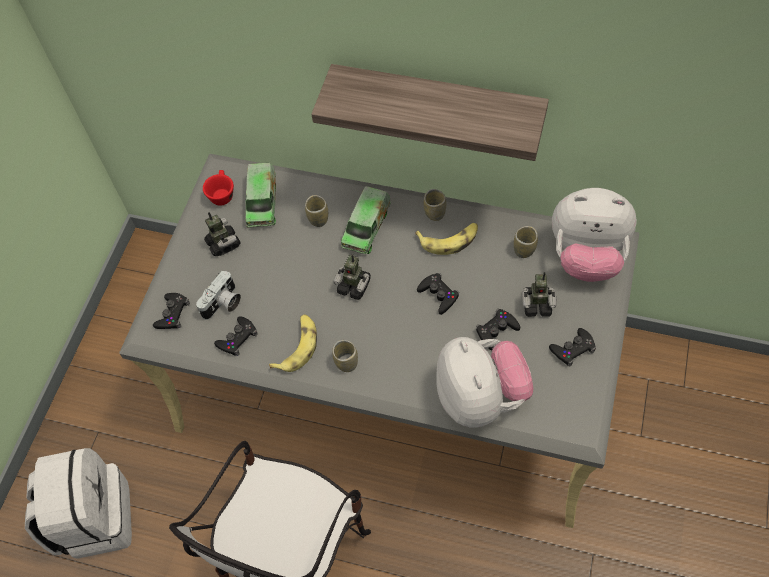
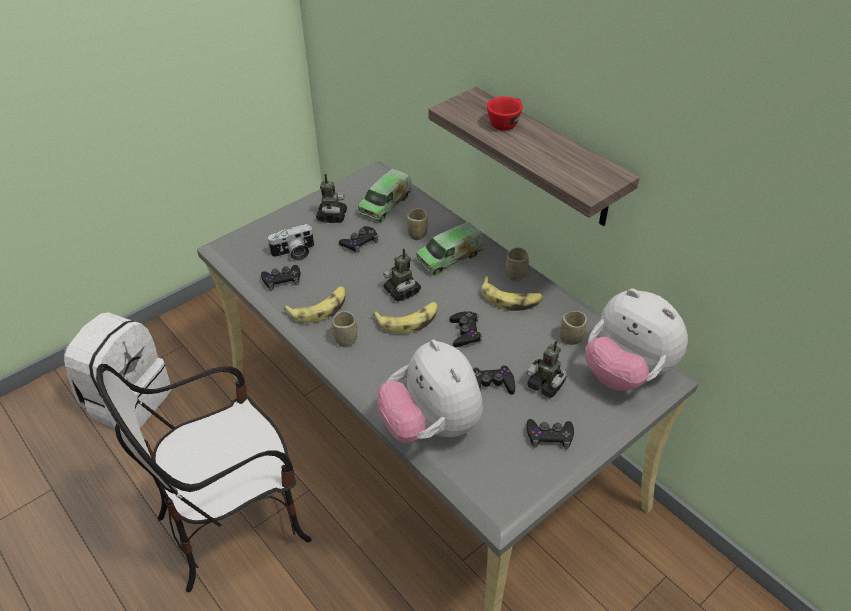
camera: 30 degrees right, 15 degrees down
(172, 314) = (253, 241): black game controller -> black game controller (359, 242)
(221, 194) = (361, 186): red cup -> red cup (505, 122)
(383, 312) = (409, 320): none -> banana
(480, 397) = (431, 426): plush toy -> plush toy turned 135 degrees clockwise

